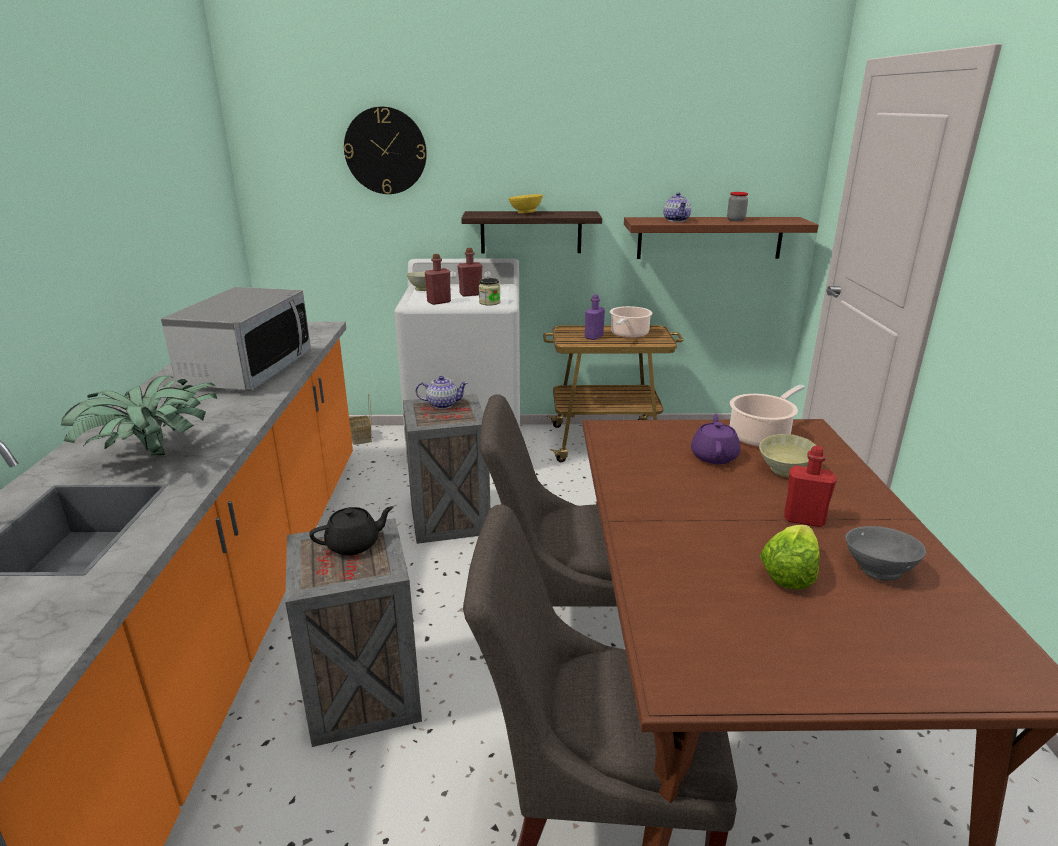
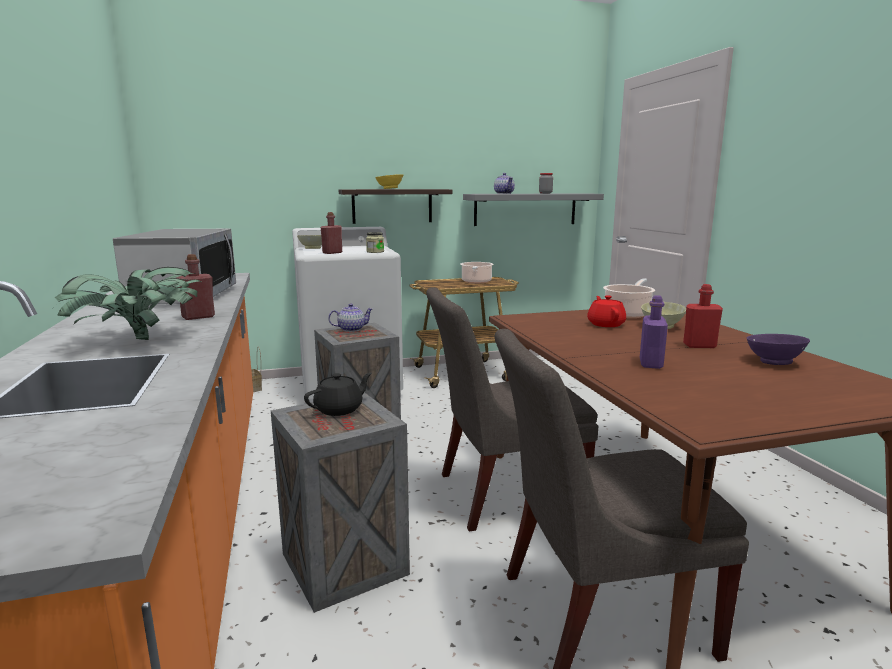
camera: 15 degrees left, 10 degrees down
(385, 151) = (271, 139): wall clock -> none
(470, 294) = (354, 249): red bottle -> red bottle (198, 317)
(594, 337) = (451, 284): purple bottle -> purple bottle (650, 364)
(709, 238) = (525, 209): brown shelf -> grey shelf
(714, 456) = (605, 324): purple teapot -> red teapot
(788, 572) = (717, 368): lettuce -> none
(878, 570) = (773, 362): grey bowl -> purple bowl

